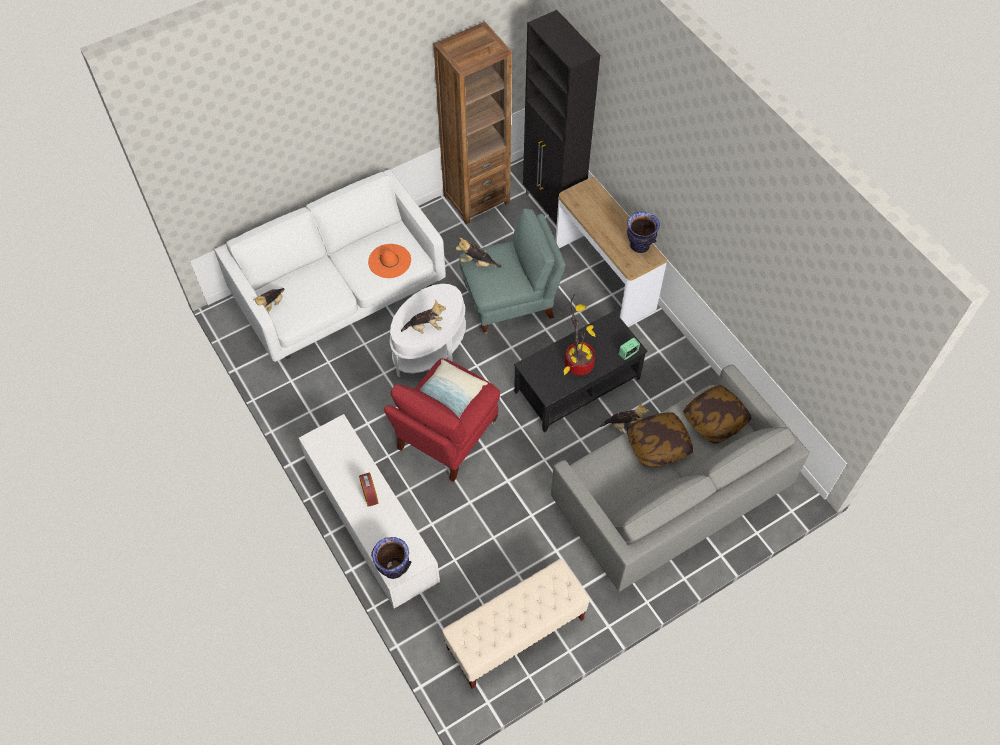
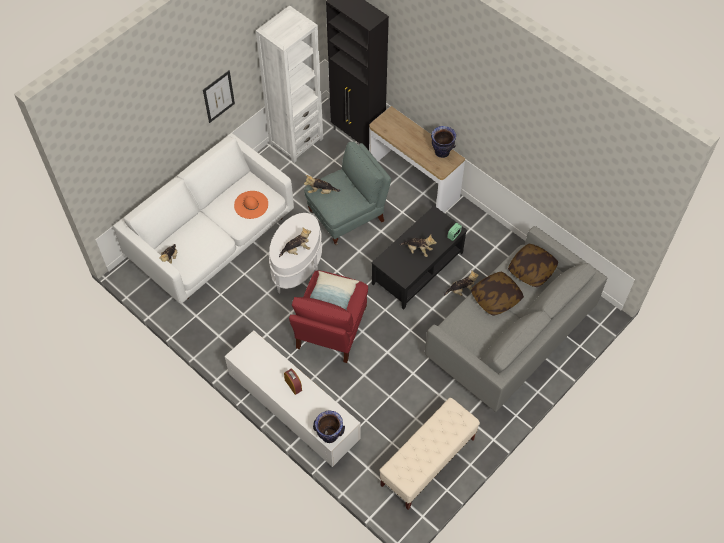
camera: 15 degrees left, 0 degrees up
(375, 118) = (218, 96): none -> picture
(476, 199) = (296, 141): brown bookcase -> white bookcase
(577, 362) = (418, 250): potted plant -> plush toy

